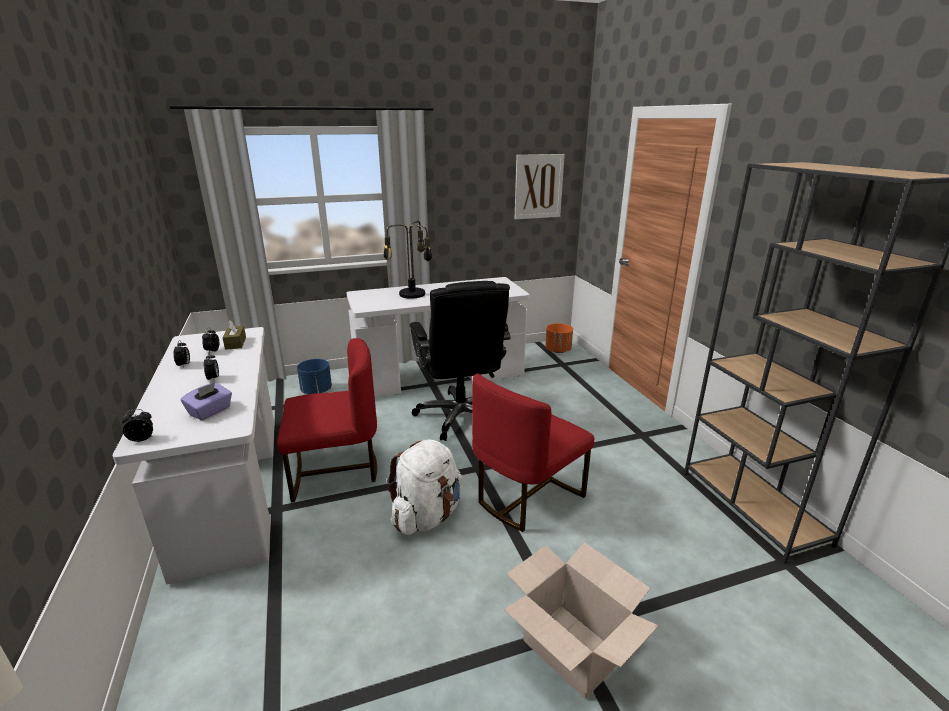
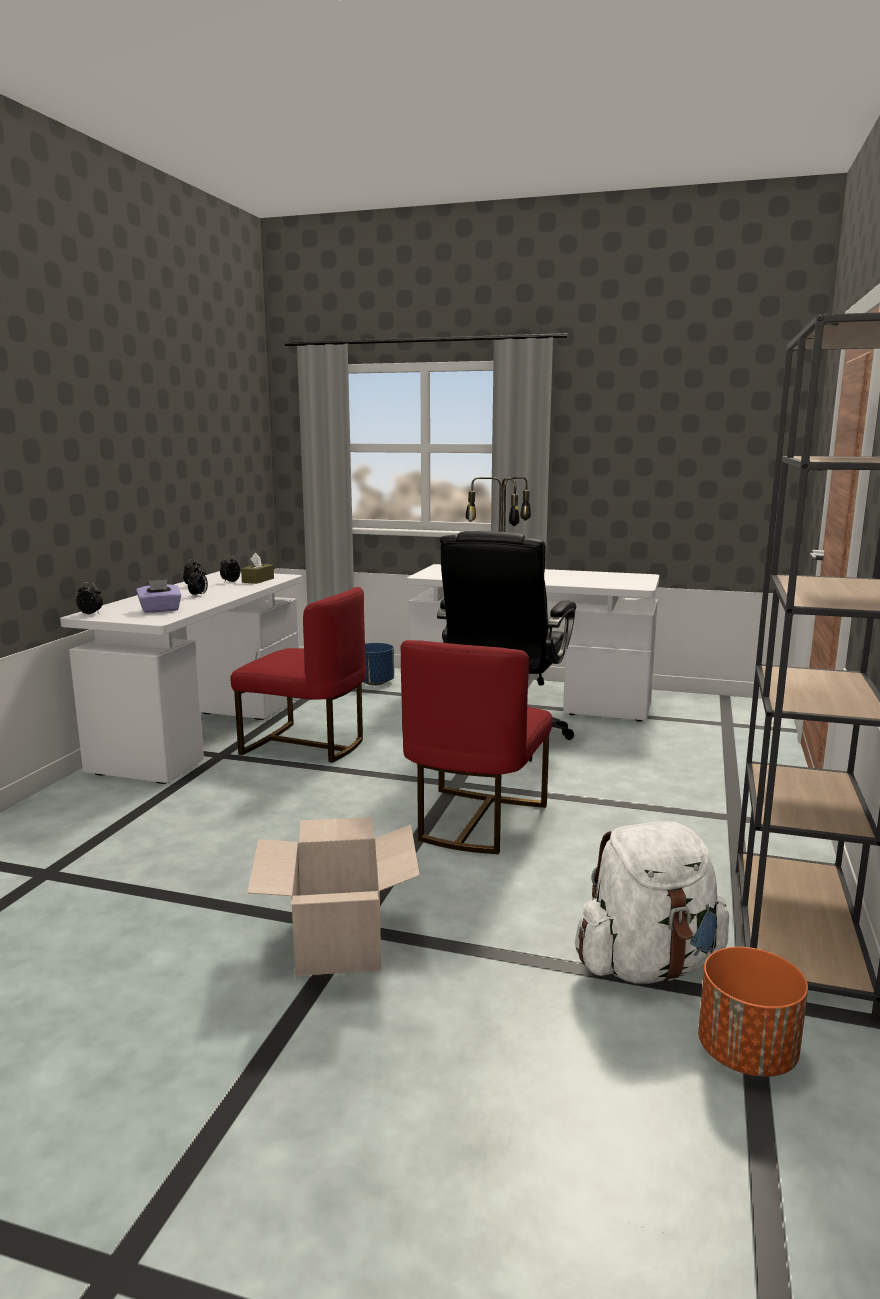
camera: 35 degrees right, 10 degrees down
(427, 515) = (345, 801): white backpack -> white backpack (648, 965)
(526, 496) = (475, 821): red chair -> red chair turned 60 degrees counterclockwise
(538, 186) = (733, 445): picture -> none
(558, 350) = (743, 709): orange planter -> orange planter (747, 1054)

